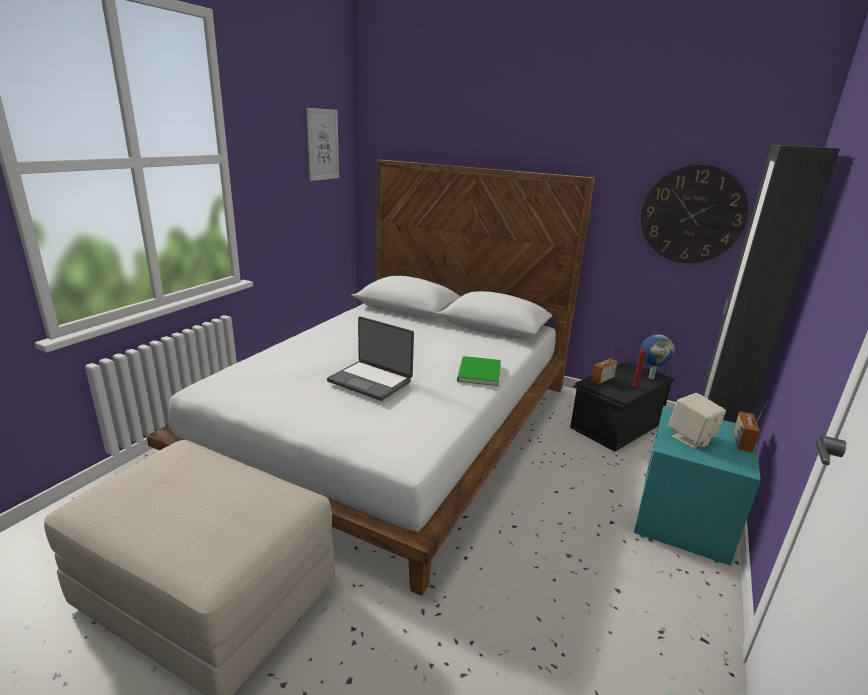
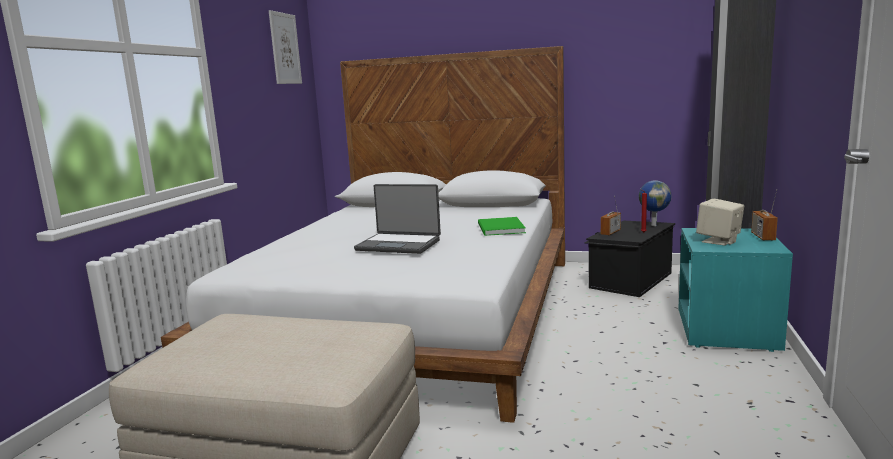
camera: 10 degrees left, 10 degrees down
(692, 215) = (657, 68): wall clock -> none

